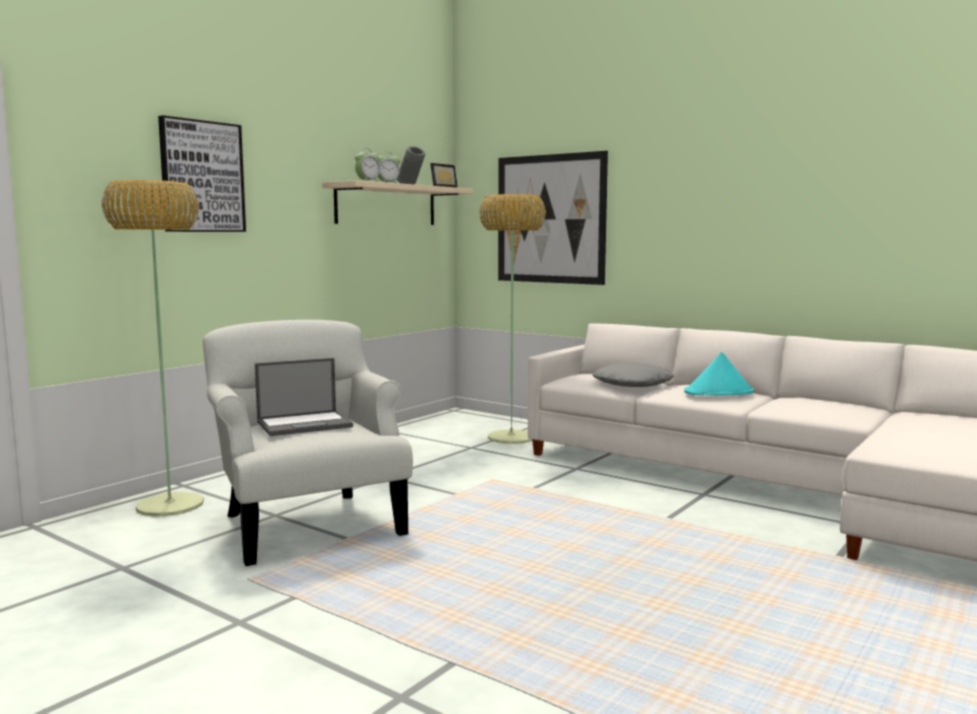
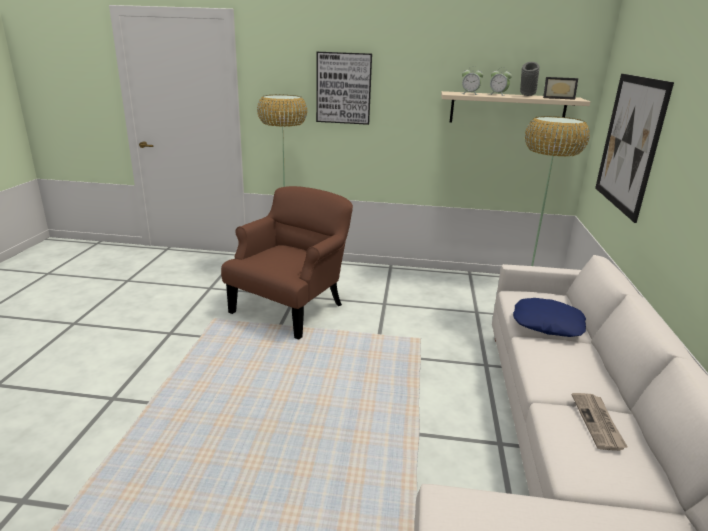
camera: 60 degrees right, 15 degrees up
(305, 424) = (286, 254): laptop -> none
(308, 524) = (291, 308): white armchair -> brown armchair
(632, 384) = (547, 324): grey pillow -> blue pillow
(719, 392) = (568, 371): turquoise hat -> none
(795, 400) = (598, 423): none -> newspaper

